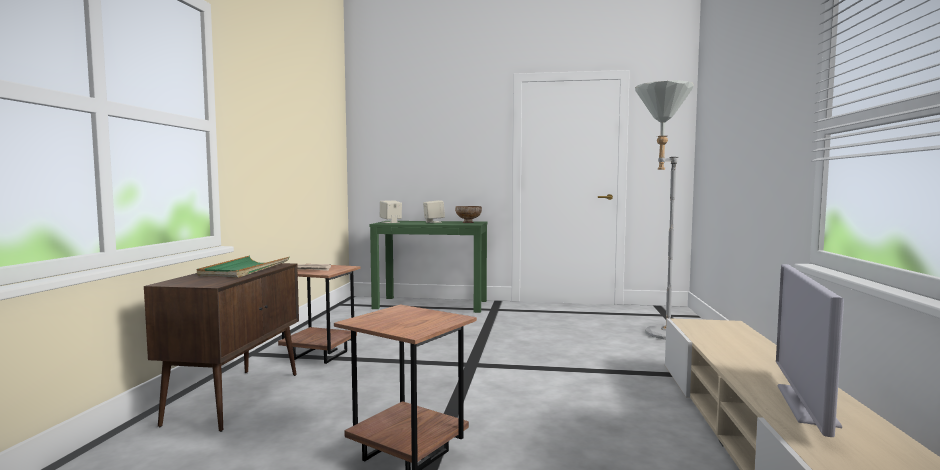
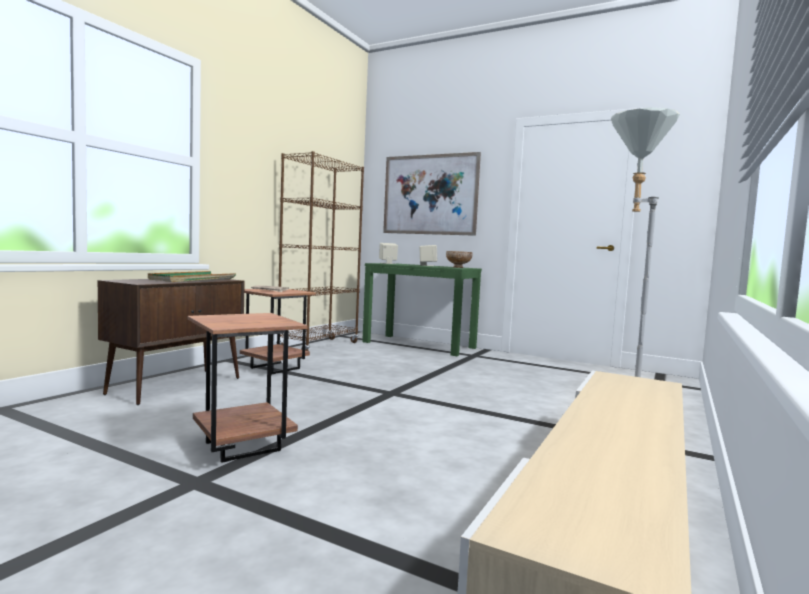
camera: 20 degrees right, 0 degrees up
(333, 321) = (319, 346): none -> brown bookcase
(426, 148) = (429, 194): none -> picture
(806, 405) = (606, 459): television -> none

